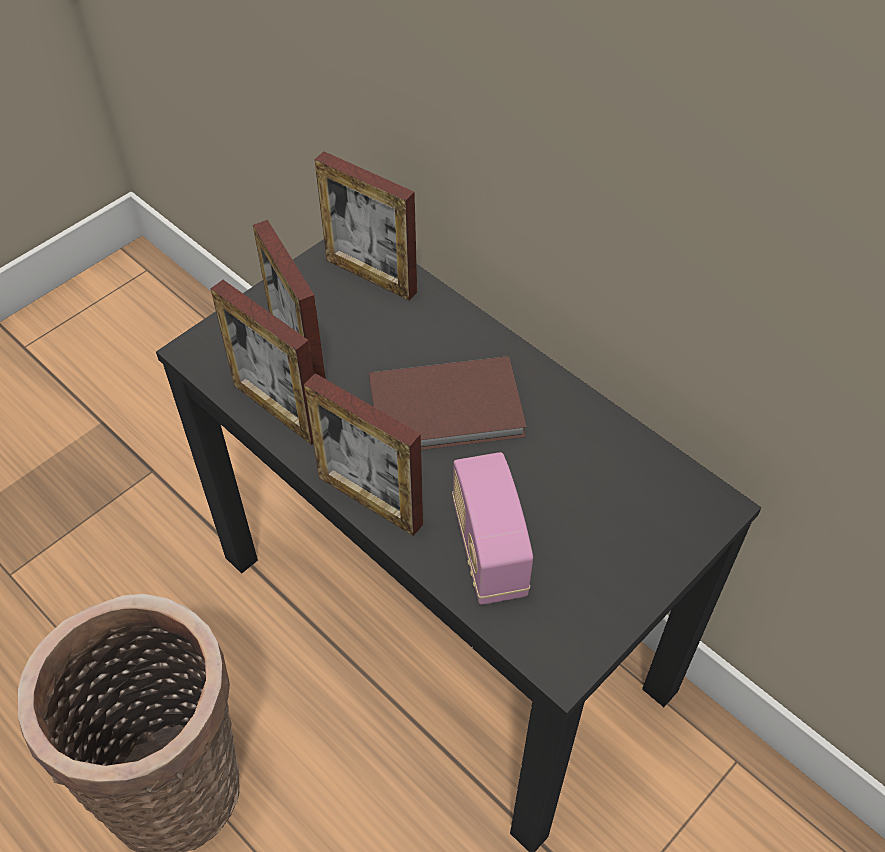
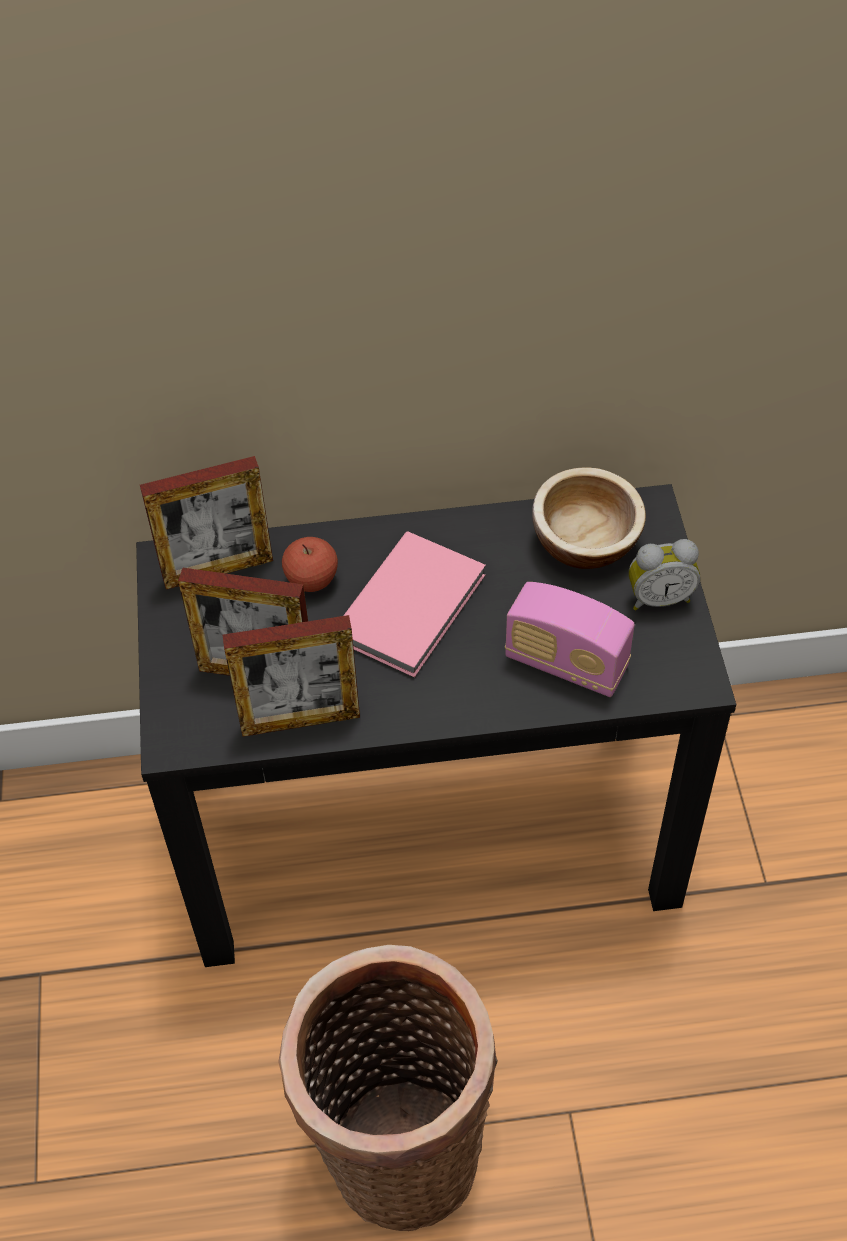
camera: 50 degrees left, 0 degrees up
(370, 500) = (452, 710): picture frame -> none
(413, 334) = (312, 580): none -> apple
(448, 411) = (414, 606): brown book -> pink book
(625, 575) = (658, 597): none -> alarm clock
(629, 483) = (585, 542): none -> bowl

